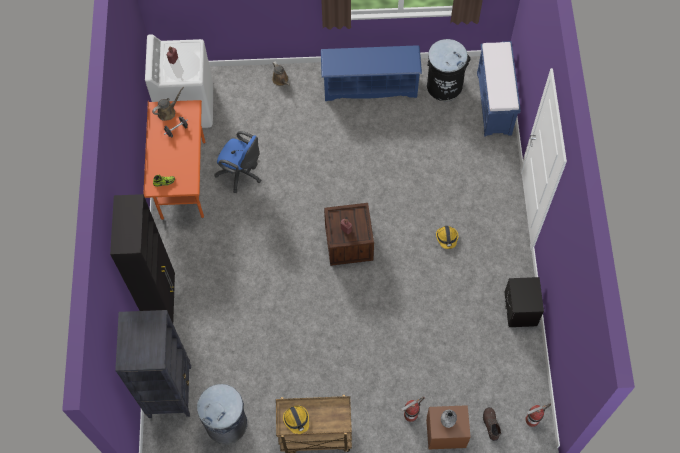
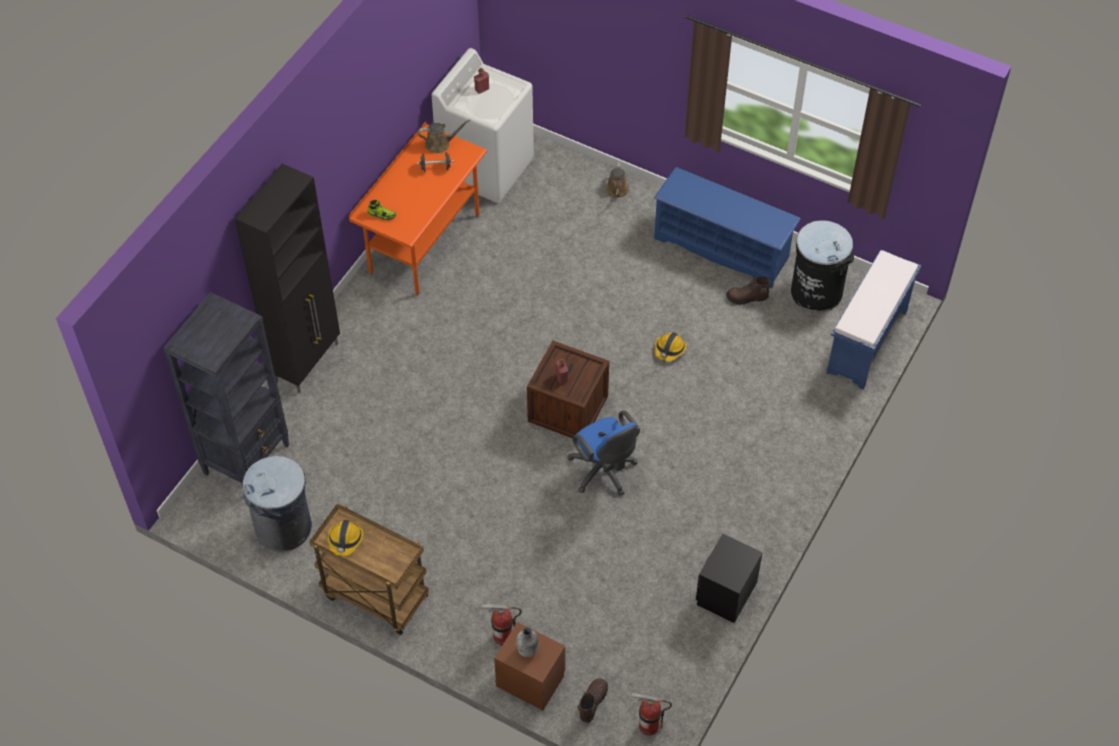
camera: 30 degrees right, 10 degrees down
(241, 174) = (496, 270): blue office chair -> blue office chair (604, 472)
(406, 111) = (747, 298): none -> brown boot
(447, 238) = (693, 464): hard hat -> hard hat (669, 349)

